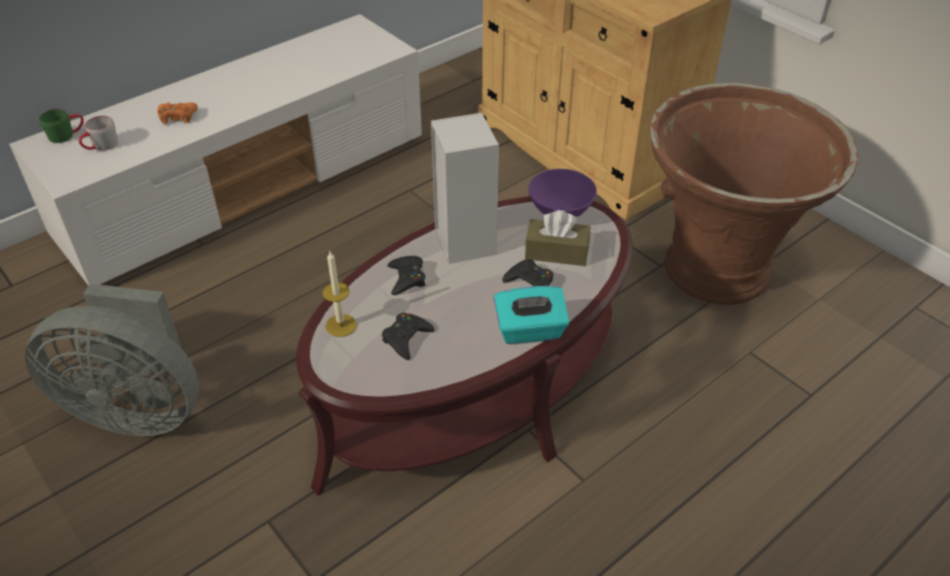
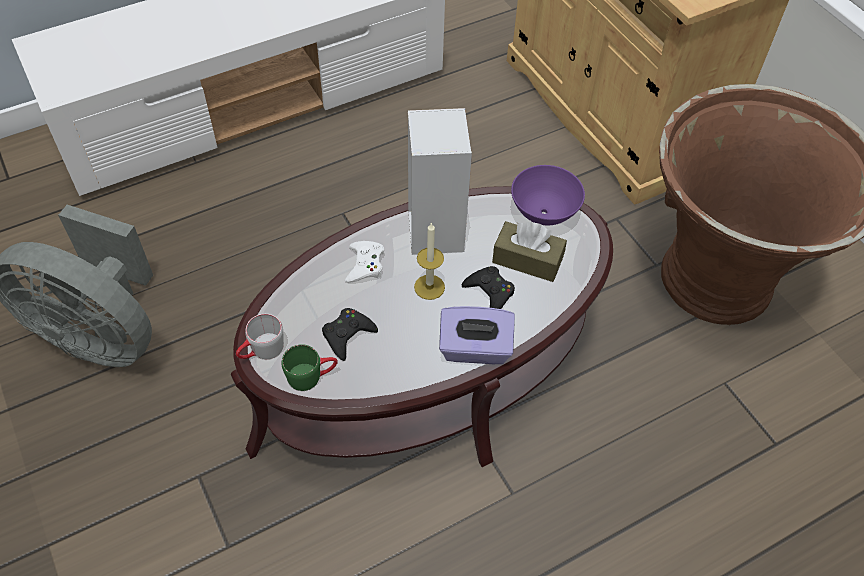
camera: 10 degrees right, 10 degrees up
(67, 135) = (68, 37): green mug -> green mug (312, 375)
(101, 147) = (98, 56): grey mug -> grey mug (261, 351)
(177, 117) = (180, 32): orange game controller -> none
(341, 325) = (286, 308): candle -> candle (429, 287)
(407, 278) = (365, 265): black game controller -> white game controller
(530, 331) = (475, 349): turquoise tissue box -> purple tissue box

